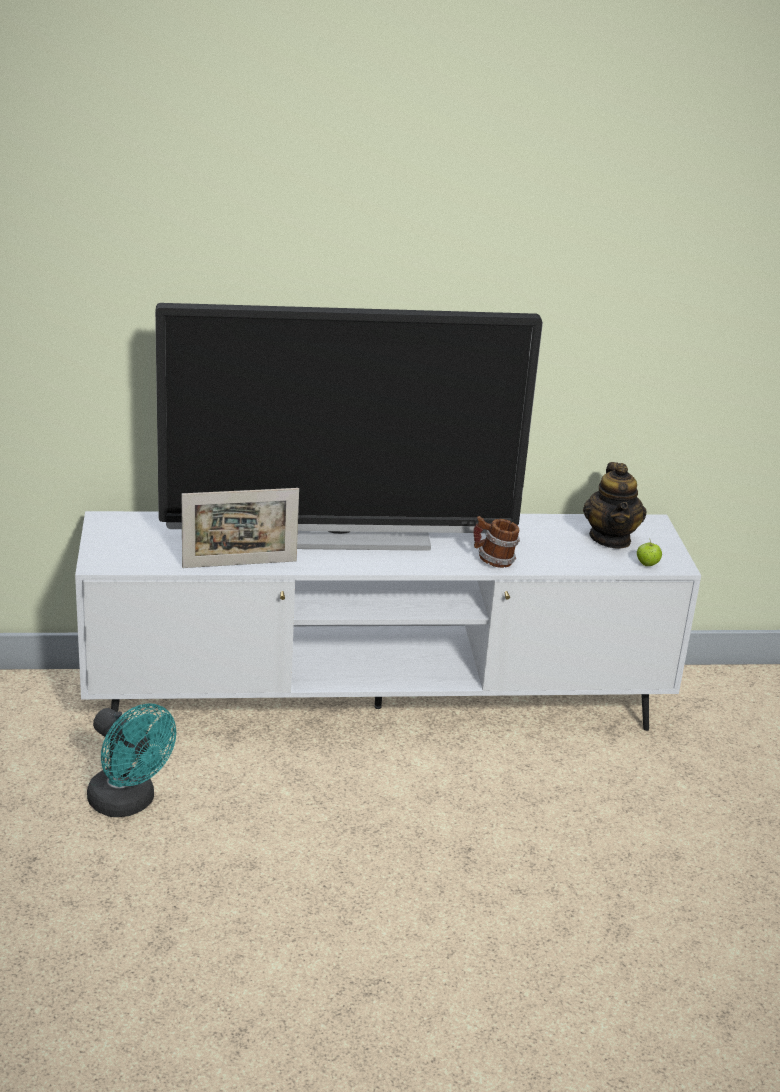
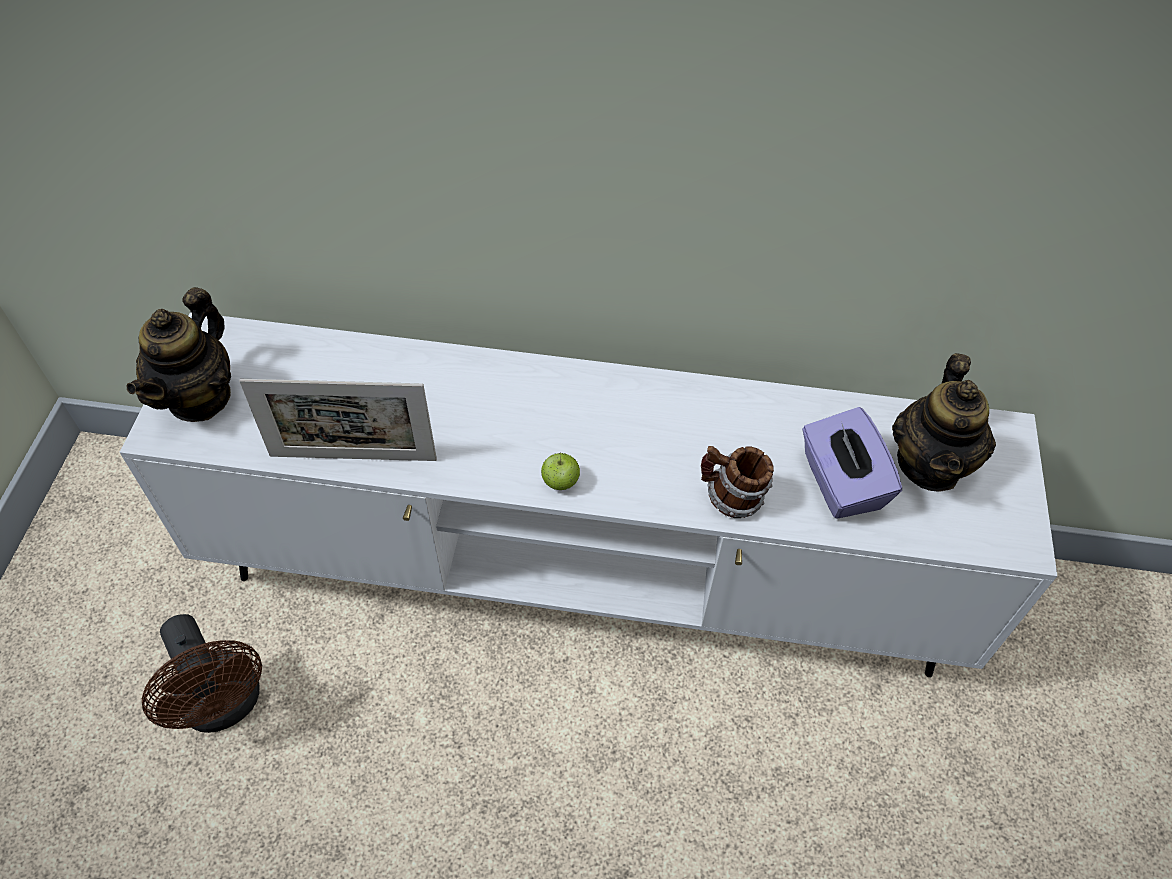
camera: 15 degrees right, 25 degrees up
(117, 547) = (199, 397): none -> teapot
(128, 803) = (225, 705): turquoise fan -> brown fan
(339, 535) = (518, 407): television -> none
(559, 550) = (840, 483): none -> purple tissue box
(647, 565) = (973, 538): apple -> apple (560, 482)

